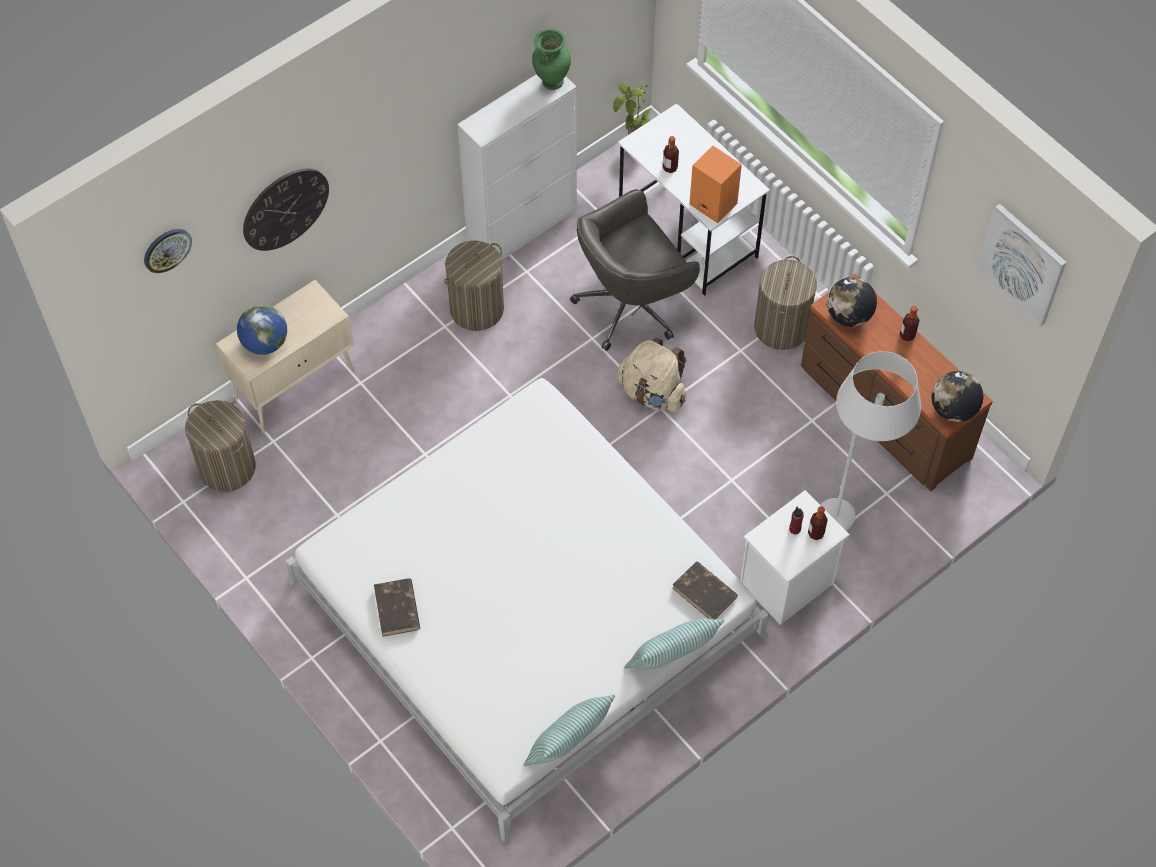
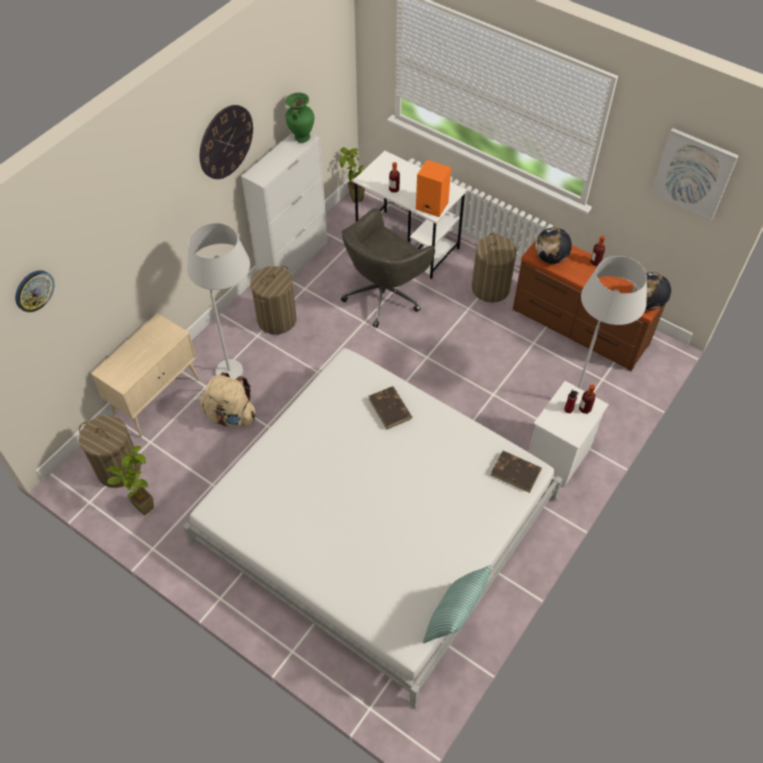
camera: 15 degrees left, 5 degrees down
(247, 518) = (143, 503): none -> potted plant
(265, 343) = (129, 364): globe -> none
(285, 209) = (125, 251): wall clock -> wall clock (226, 142)
(397, 609) = (284, 542): brown book -> brown book (390, 409)
(411, 357) = (238, 361): none -> white floor lamp
(652, 393) = (418, 348): beige backpack -> beige backpack (231, 415)
(672, 661) = (510, 530): pillow -> none

